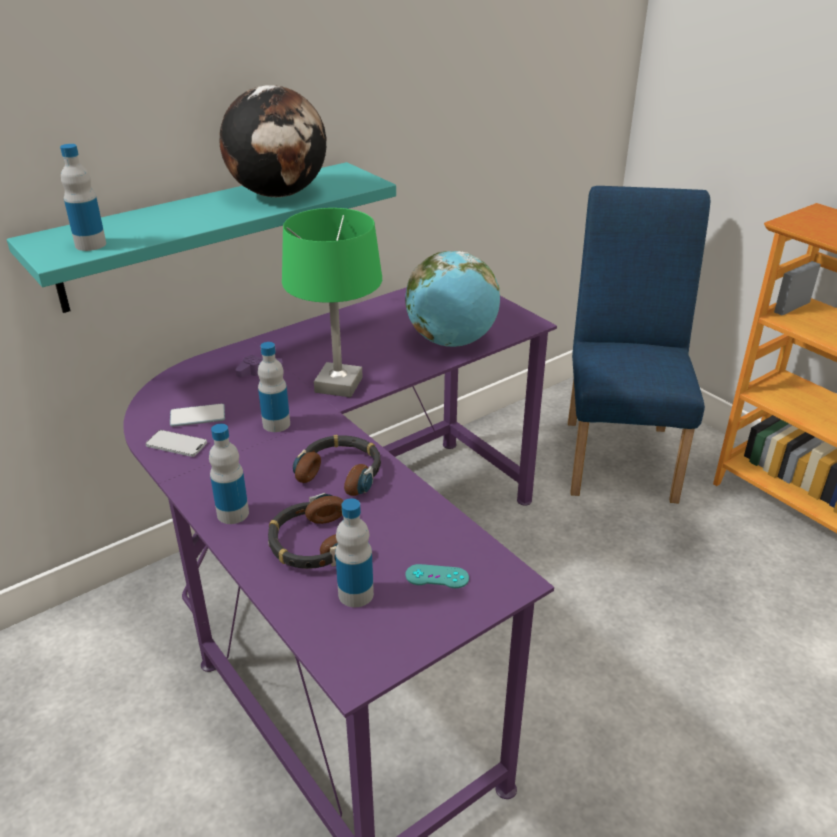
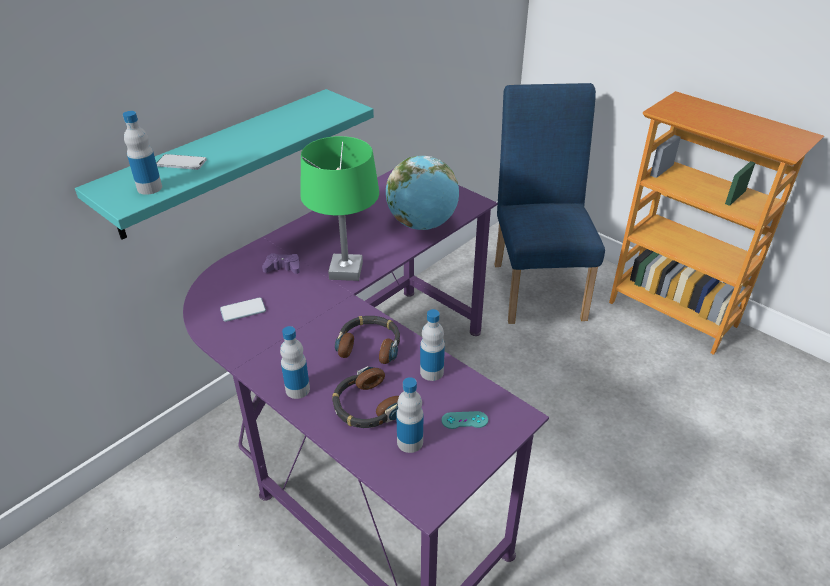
camera: 10 degrees left, 5 degrees up
(176, 444) = (234, 336): phone -> phone (181, 163)
(276, 424) = (307, 310): bottle -> bottle (431, 372)
(279, 194) = (284, 125): globe -> none

